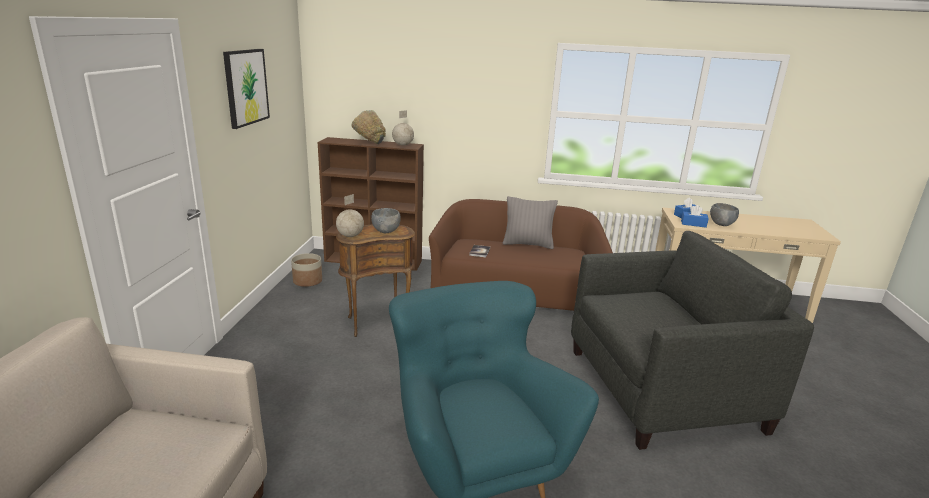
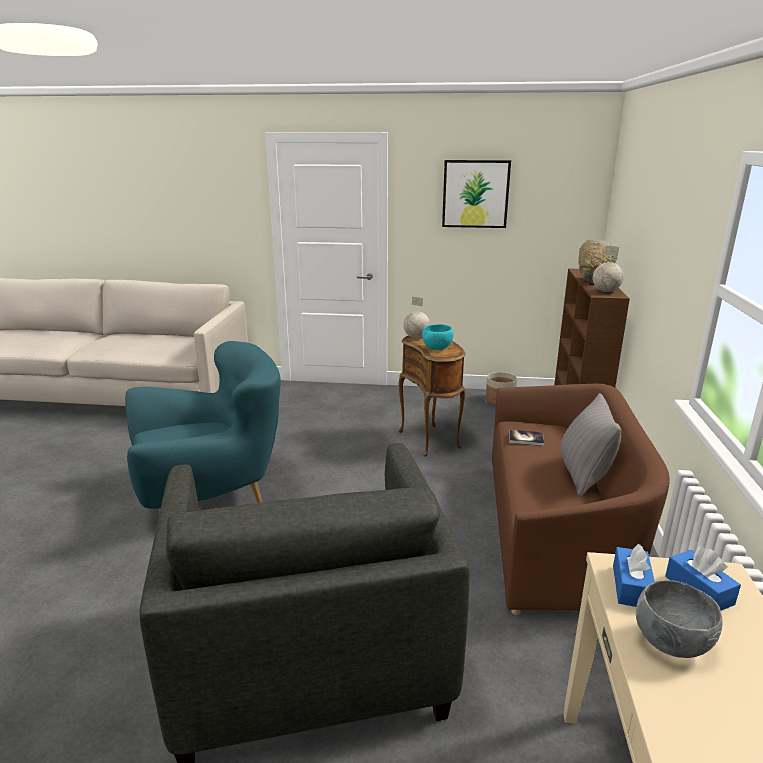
camera: 90 degrees right, 0 degrees up
(386, 231) = (437, 348): grey bowl -> turquoise bowl

